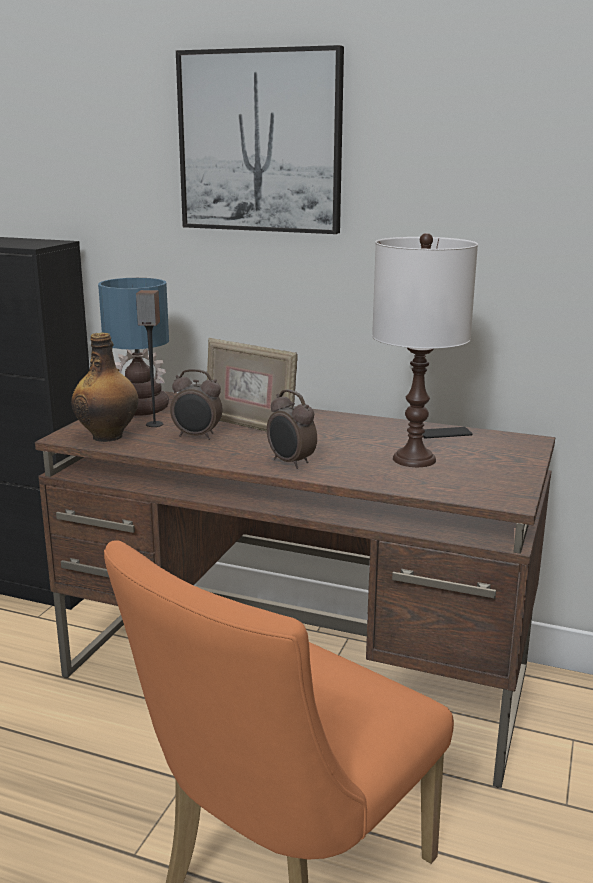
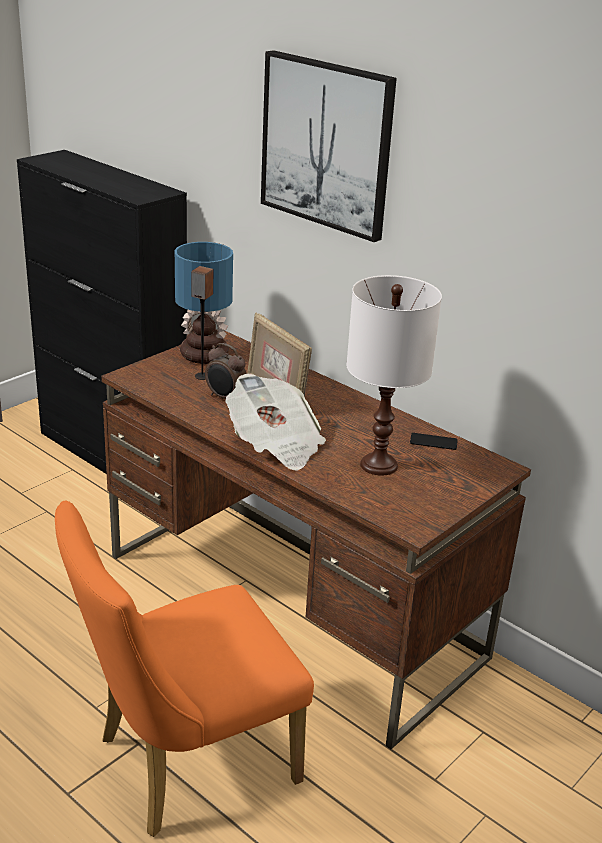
camera: 20 degrees right, 10 degrees up
(108, 436) = (158, 382): bottle -> none
(290, 463) = (275, 445): alarm clock -> newspaper

